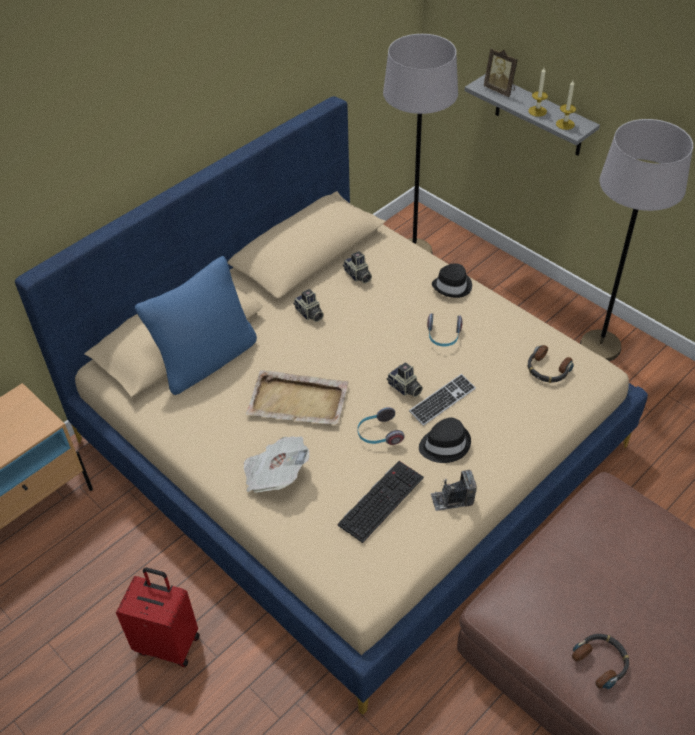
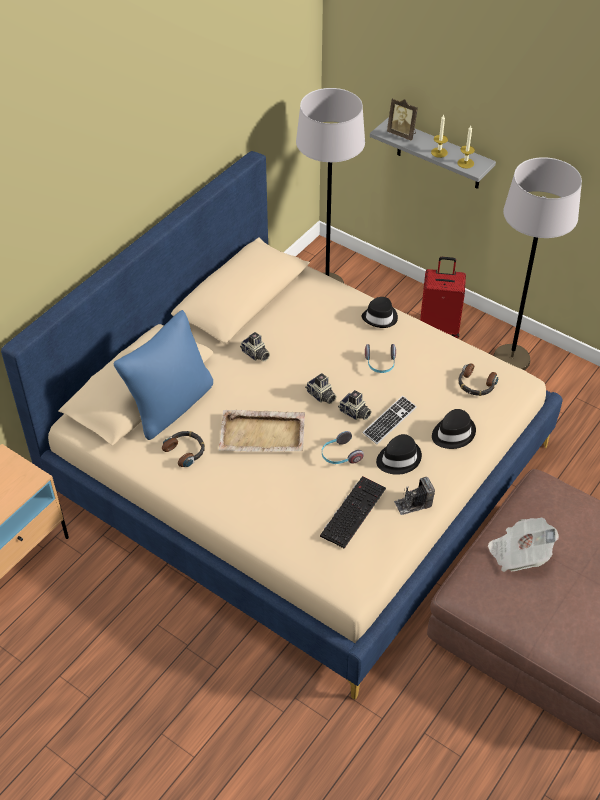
camera: 10 degrees left, 0 degrees up
(168, 643) = (171, 662): red suitcase -> red suitcase (439, 327)
(275, 475) = (256, 500): newspaper -> newspaper (519, 554)
(357, 276) = (292, 315): camera -> camera (321, 396)
(511, 422) = (452, 433): none -> black hat
(601, 662) = (554, 623): headphones -> headphones (185, 451)

